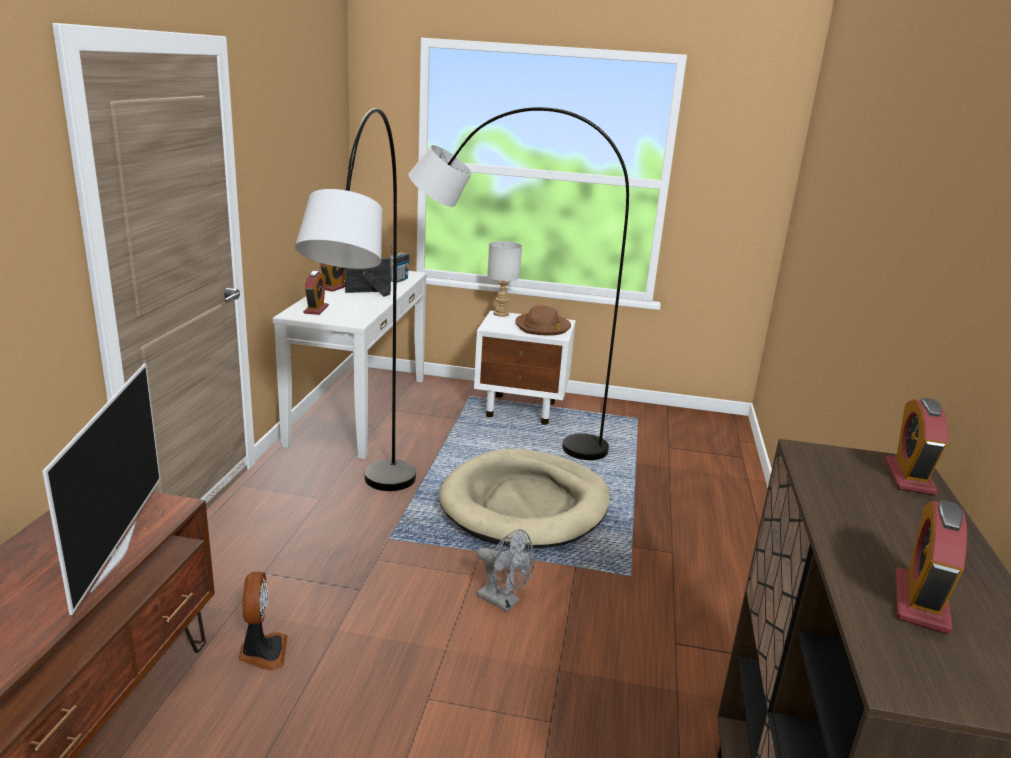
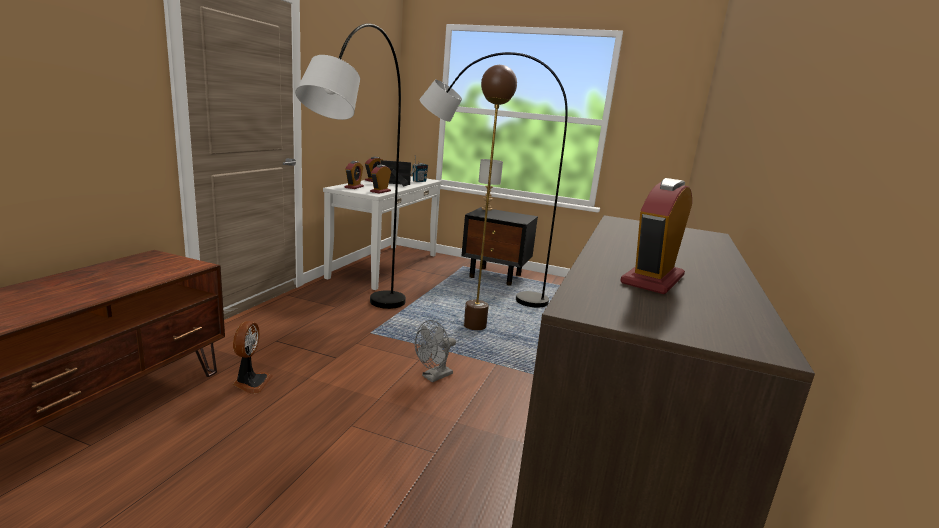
camera: 10 degrees right, 5 degrees down
(113, 554) = (138, 281): television -> none
(503, 601) = (434, 377): grey fan -> grey fan turned 90 degrees clockwise
(522, 409) = (496, 276): white nightstand -> black nightstand
(525, 504) = (475, 326): beige dog bed -> brown floor lamp
(542, 327) = (512, 217): brown hat -> none
(909, 477) = (701, 237): alarm clock -> alarm clock (380, 191)

